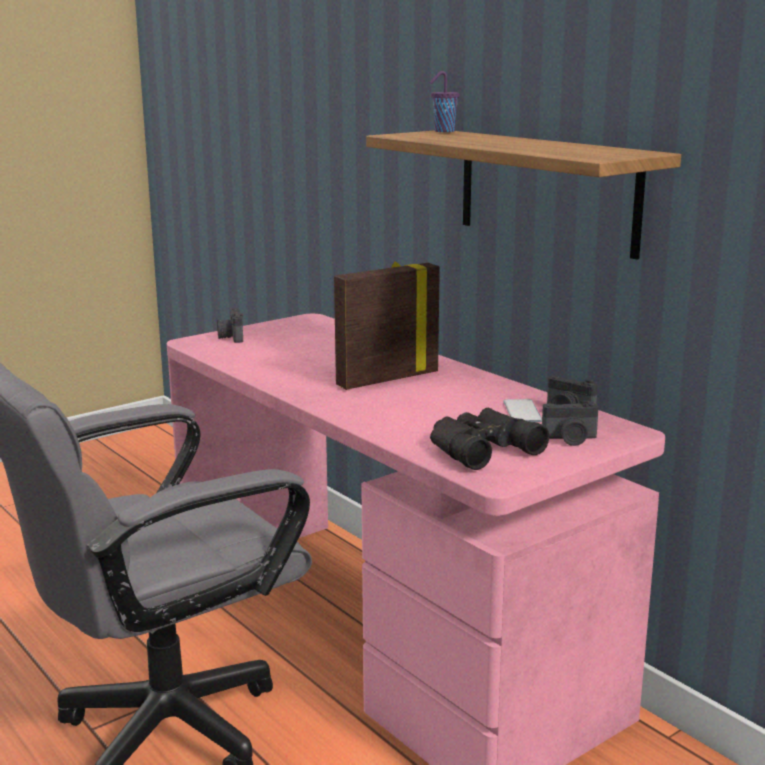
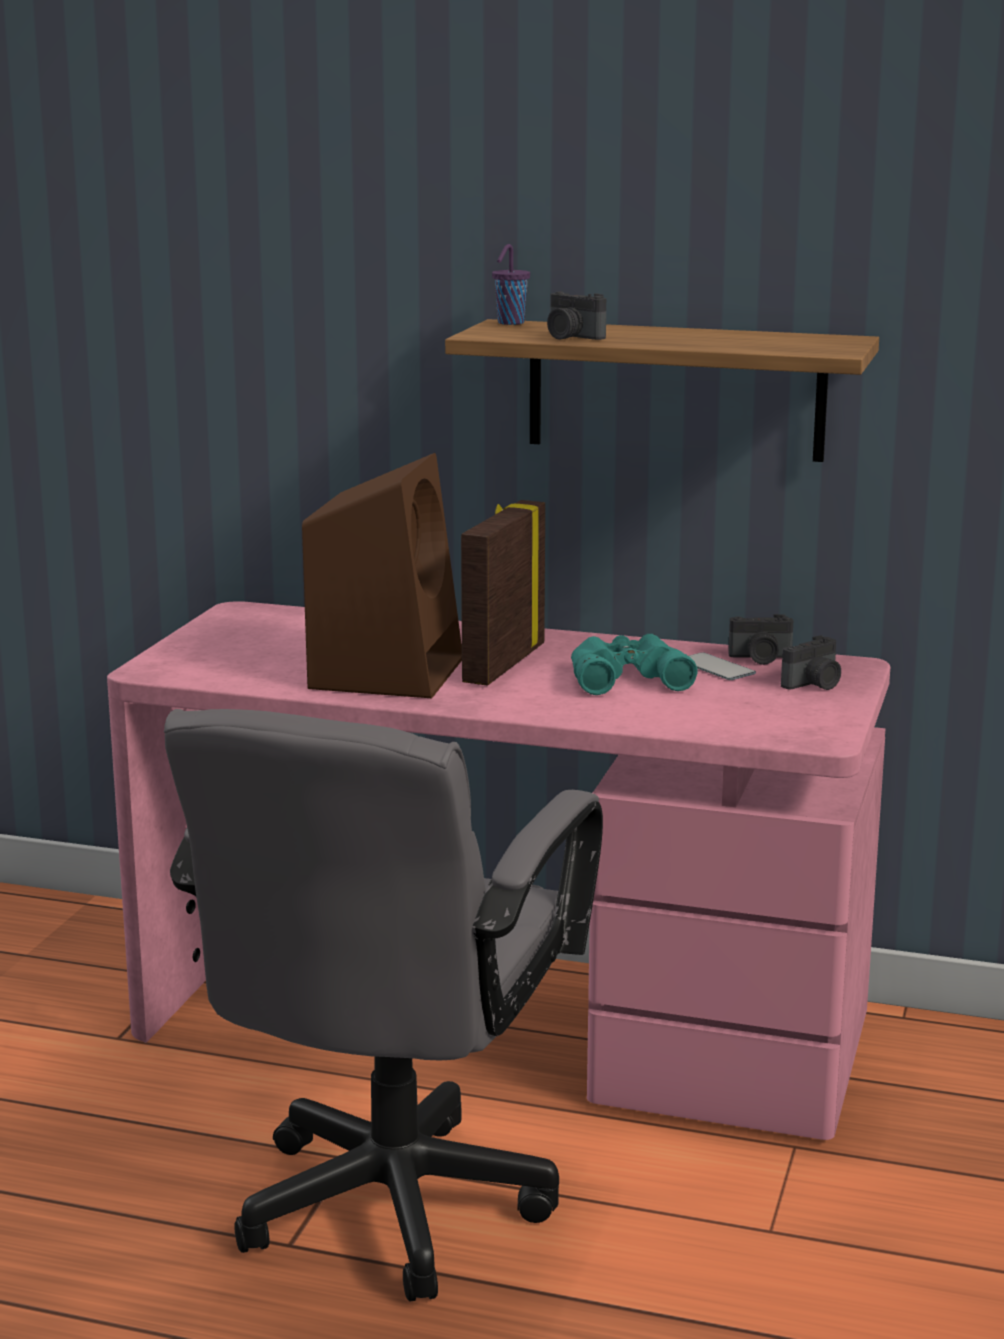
camera: 35 degrees left, 0 degrees up
(231, 337) = (191, 654): camera -> camera (571, 337)
(310, 369) = (386, 672): none -> brown speaker
(447, 404) = (625, 677): none -> turquoise binoculars
(479, 447) = (747, 713): black binoculars -> none

